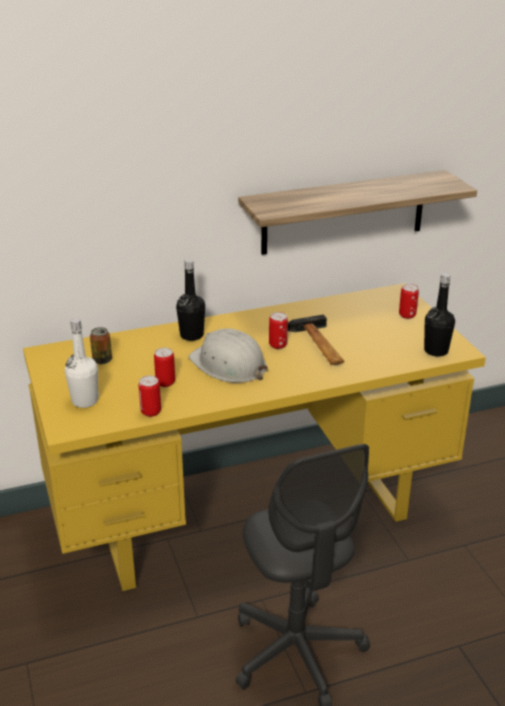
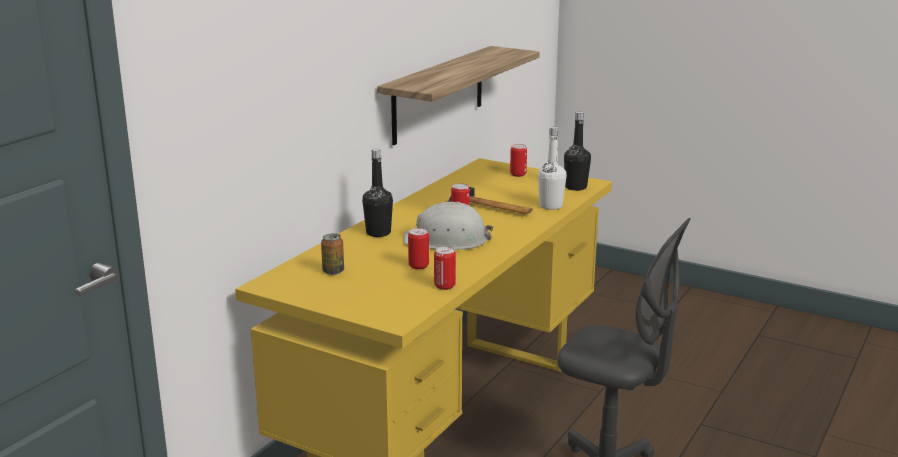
camera: 40 degrees left, 10 degrees down
(85, 401) = (374, 299): white bottle -> white bottle (550, 206)

